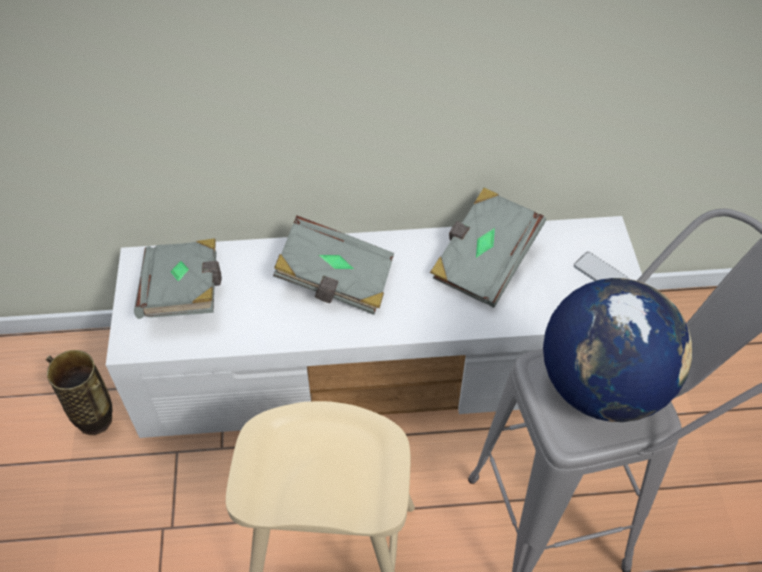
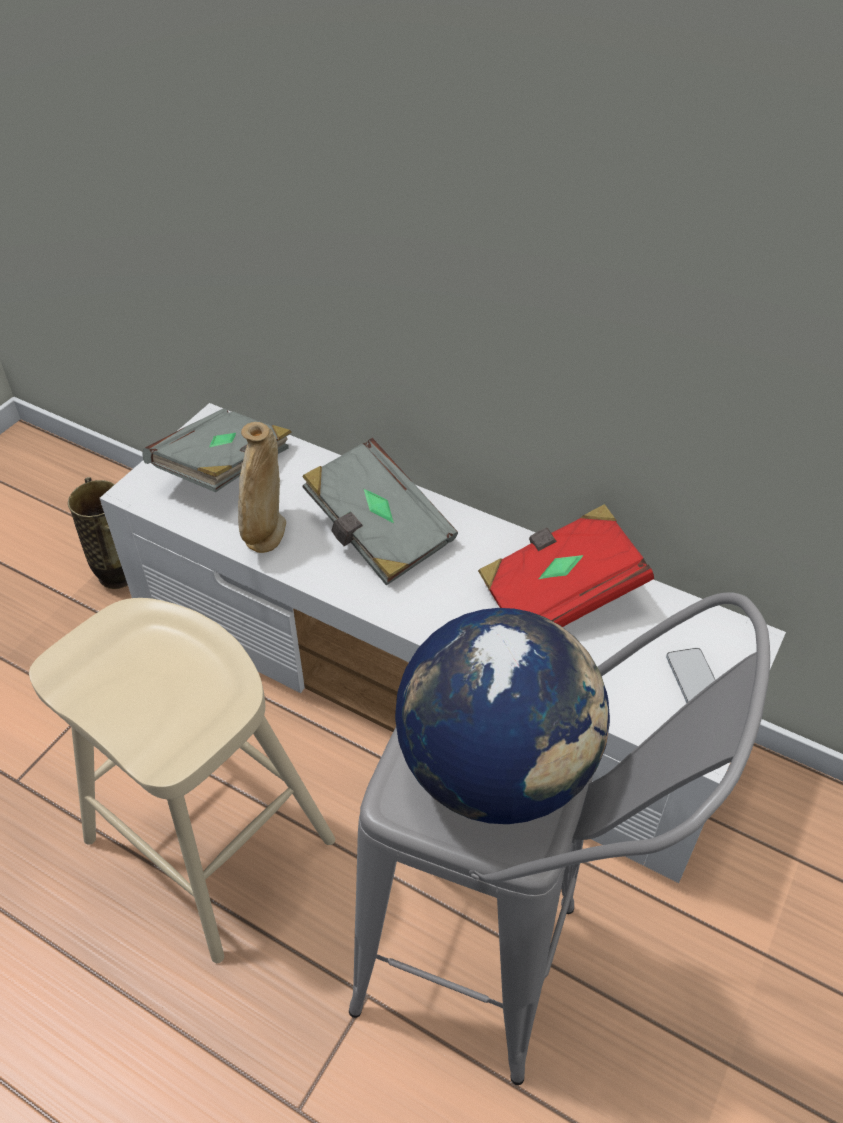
camera: 35 degrees right, 5 degrees down
(259, 323) = (266, 534): none -> beige vase
(483, 261) = (559, 594): grey book -> red book

